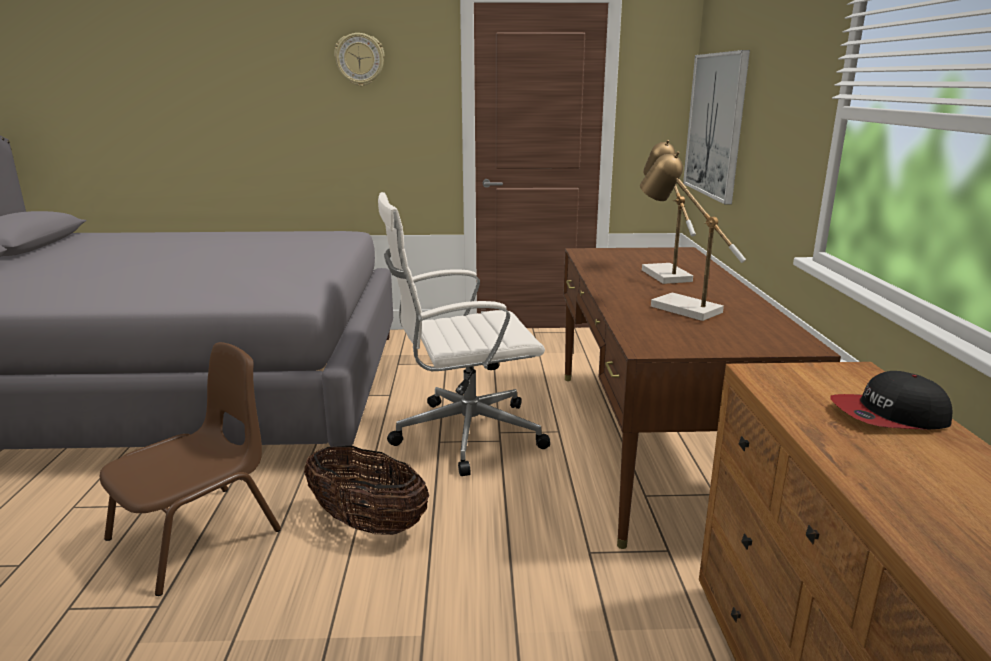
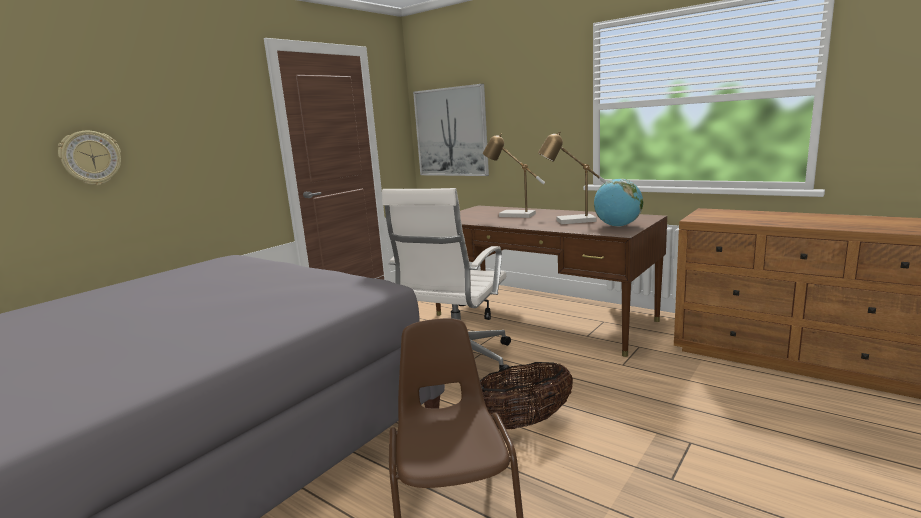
camera: 50 degrees left, 5 degrees down
(360, 59) = (189, 97): wall clock -> wall clock (91, 158)
(693, 338) = (617, 226): none -> globe
(889, 416) = (756, 215): cap -> none

